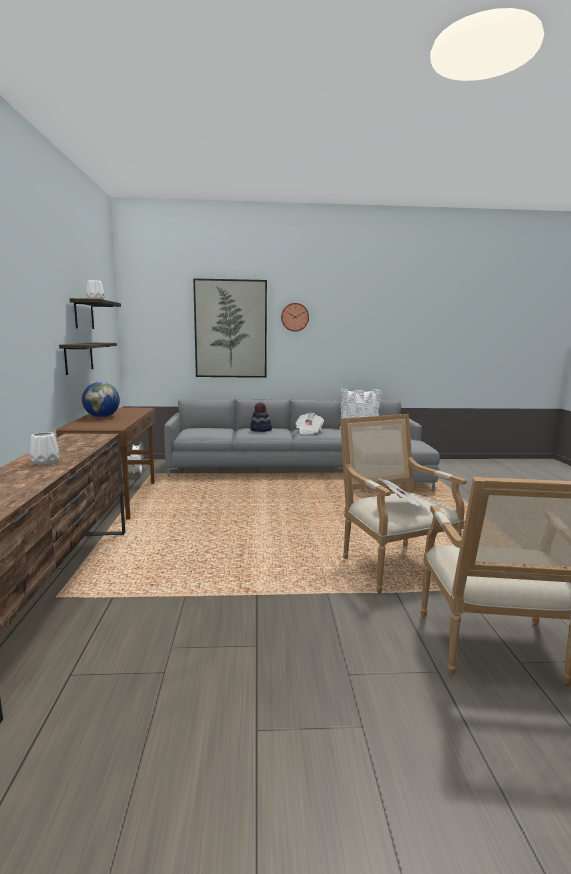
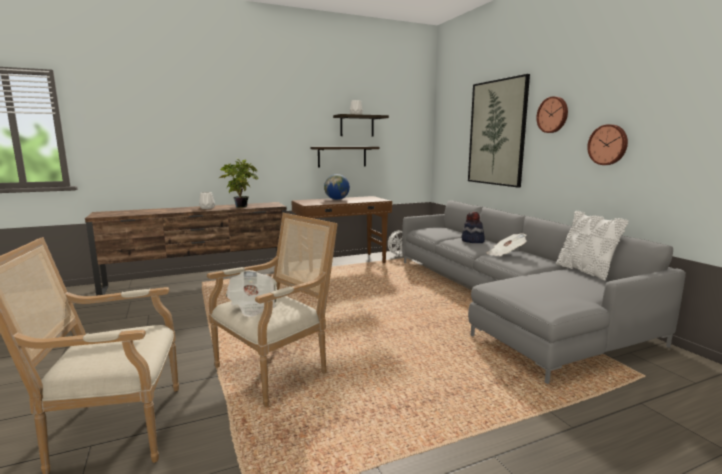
camera: 70 degrees right, 0 degrees up
(74, 448) = (241, 206): none -> potted plant
(344, 341) = (608, 145): none -> wall clock

